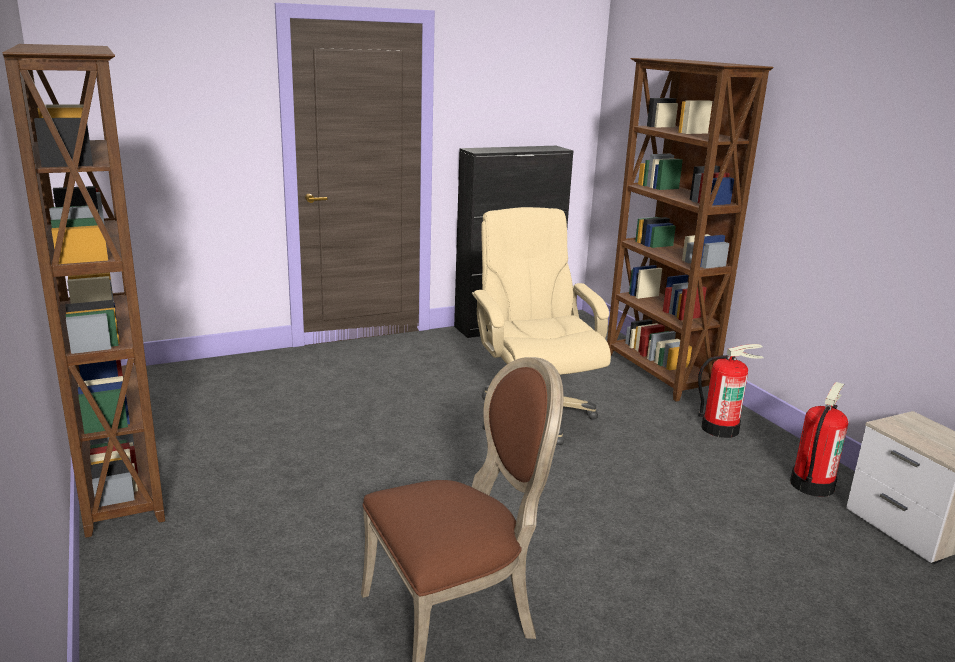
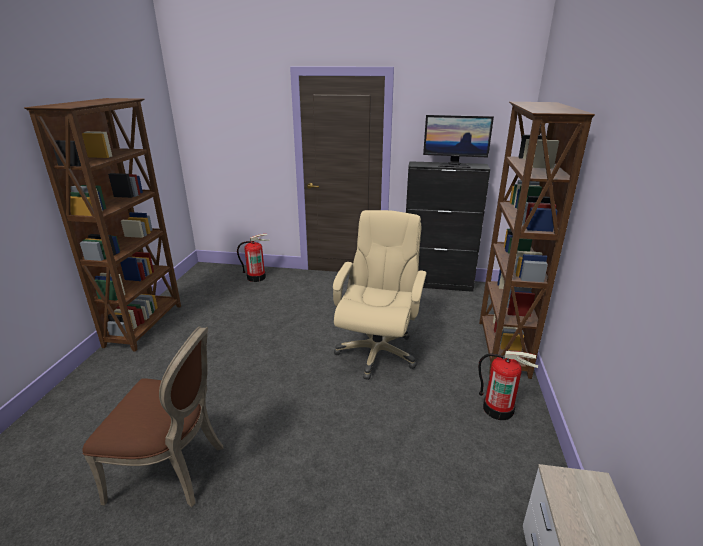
camera: 35 degrees right, 5 degrees up
(525, 149) = (454, 165): none -> monitor
(811, 484) = (518, 489): fire extinguisher -> fire extinguisher (256, 277)

